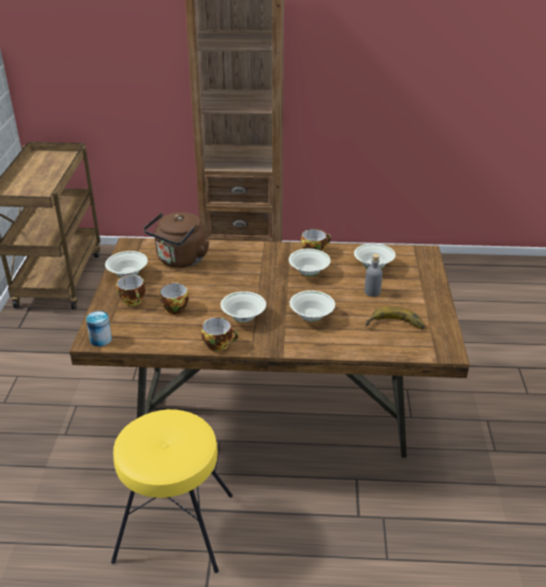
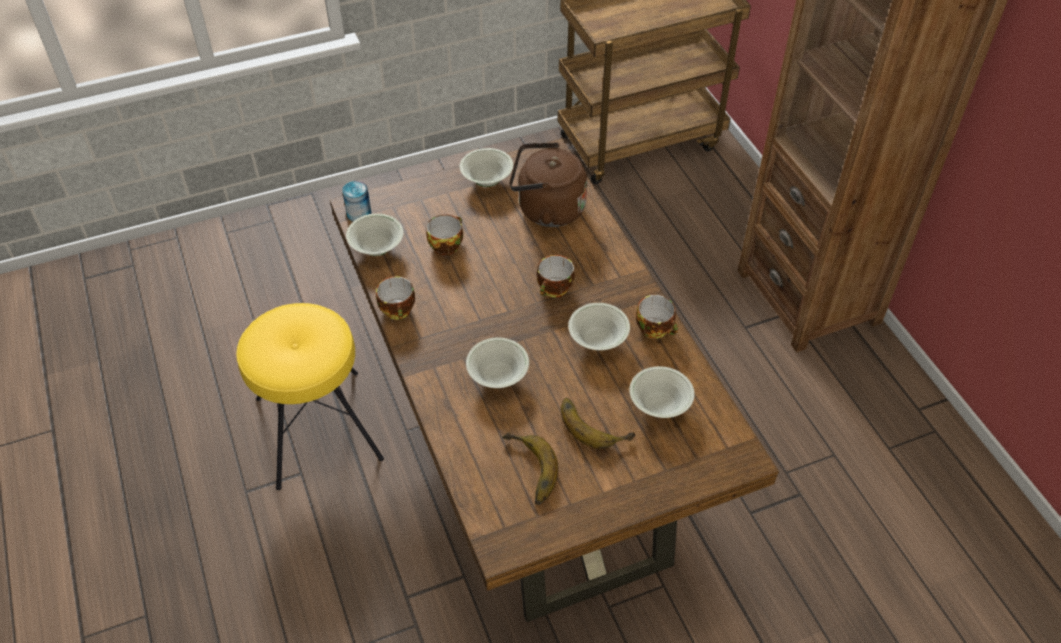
camera: 65 degrees right, 15 degrees up
(134, 301) = (441, 207): cup -> cup (555, 289)
(243, 318) = (460, 313): white bowl -> white bowl (377, 248)
(372, 292) = (594, 423): grey bottle -> banana

